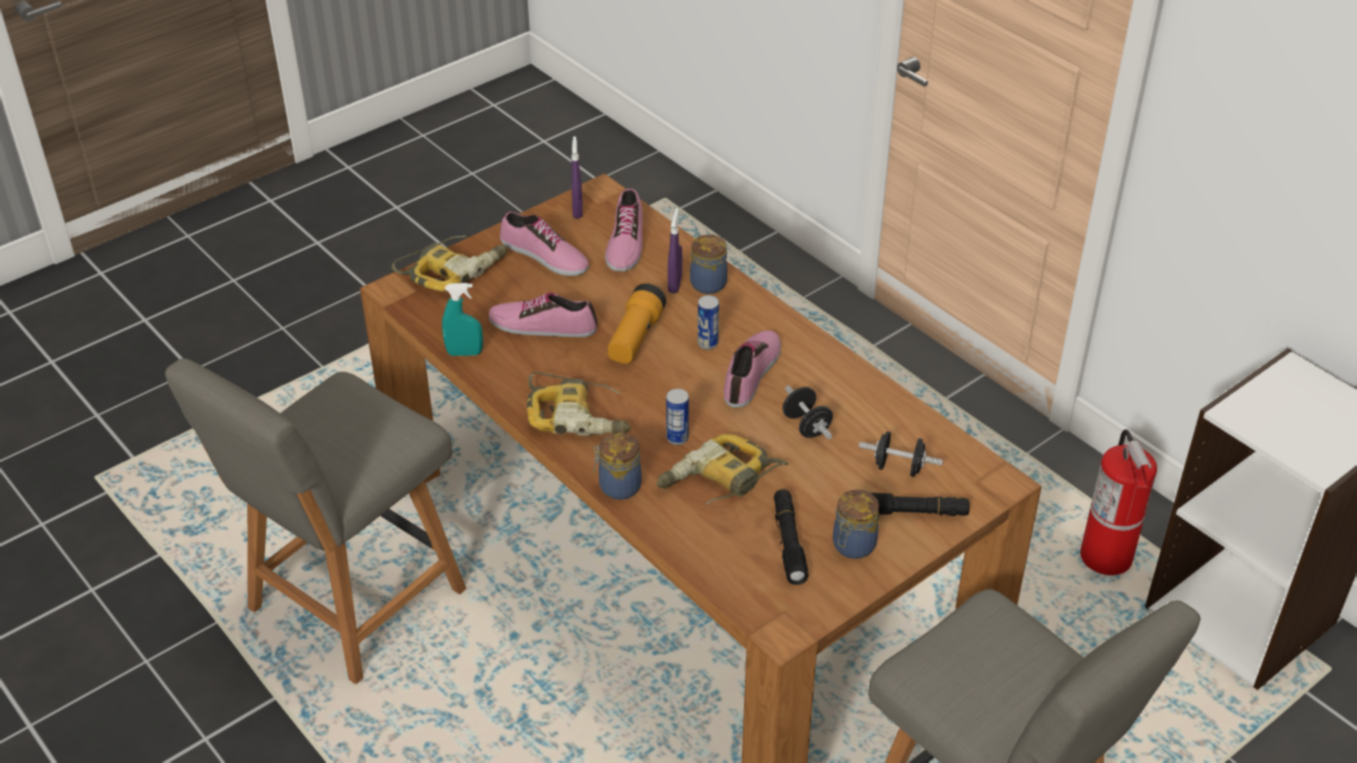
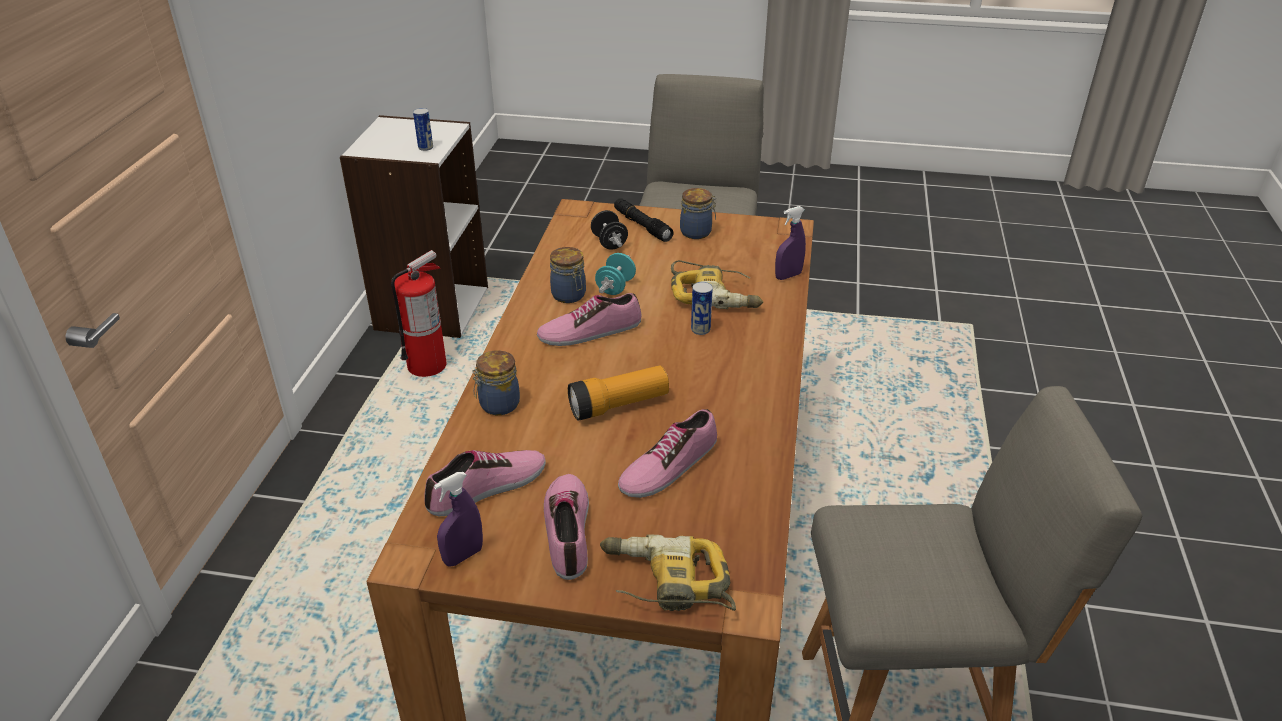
camera: 130 degrees left, 5 degrees down
(464, 353) = (762, 489): turquoise spray bottle -> none
(543, 325) = (668, 465): shoe -> shoe turned 75 degrees clockwise
(578, 415) = (741, 384): power drill -> none
(618, 486) = (779, 330): jar -> jar (569, 296)
(675, 284) = (521, 422): purple spray bottle -> purple spray bottle (788, 276)
(707, 343) = (580, 367): can -> can (425, 147)
(789, 542) = (726, 251): black flashlight -> none
(806, 426) = (615, 287): black dumbbell -> turquoise dumbbell

